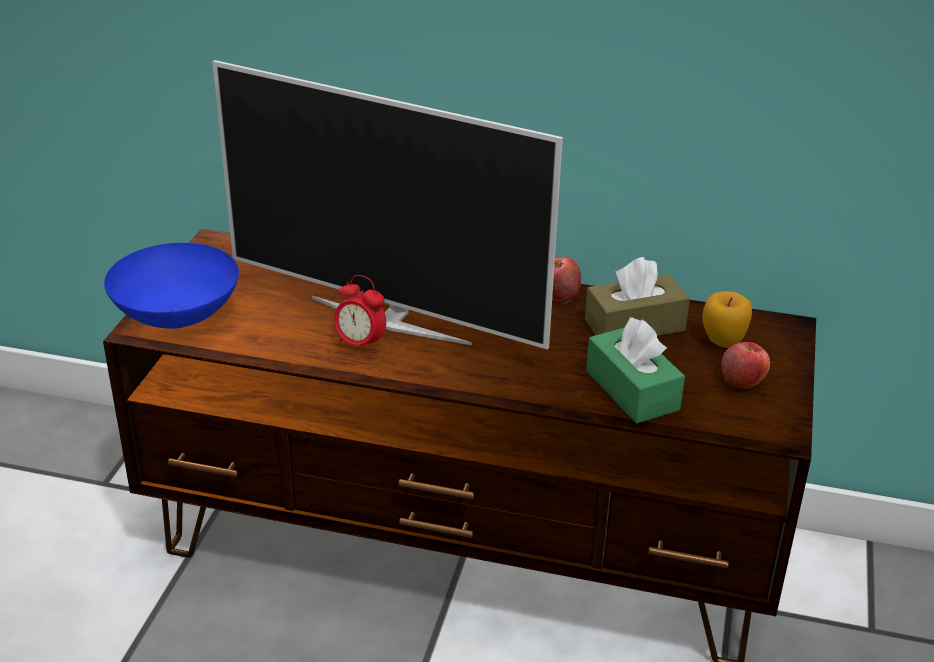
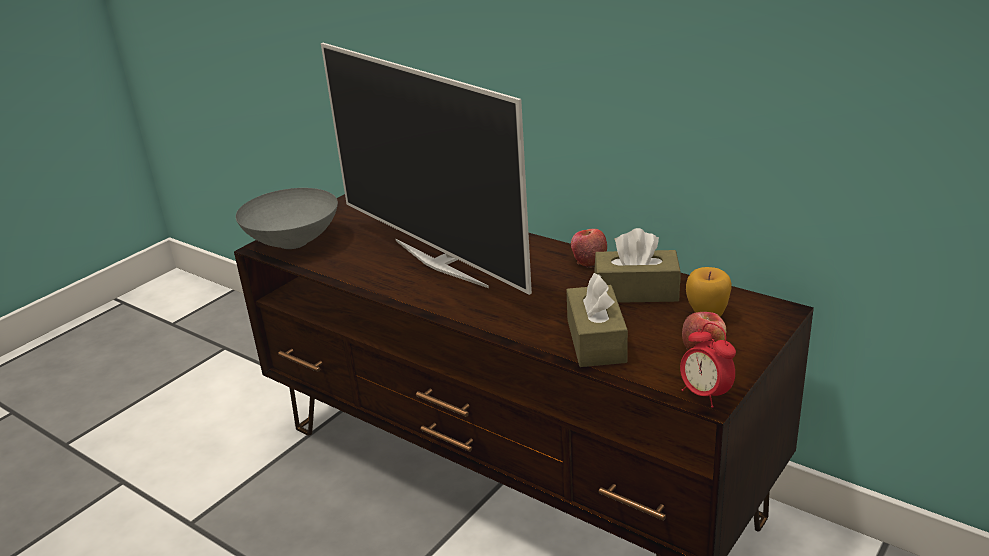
camera: 25 degrees right, 5 degrees down
(177, 316) = (293, 241): blue bowl -> grey bowl
(360, 344) = (404, 276): alarm clock -> alarm clock (705, 394)
(632, 390) = (596, 340): green tissue box -> brown tissue box

